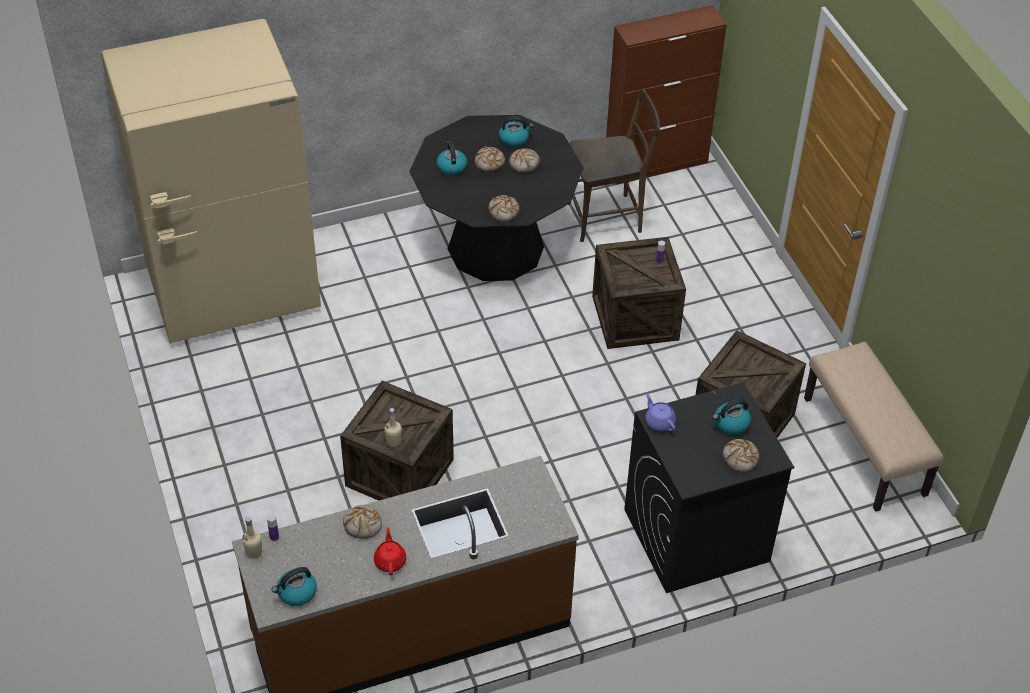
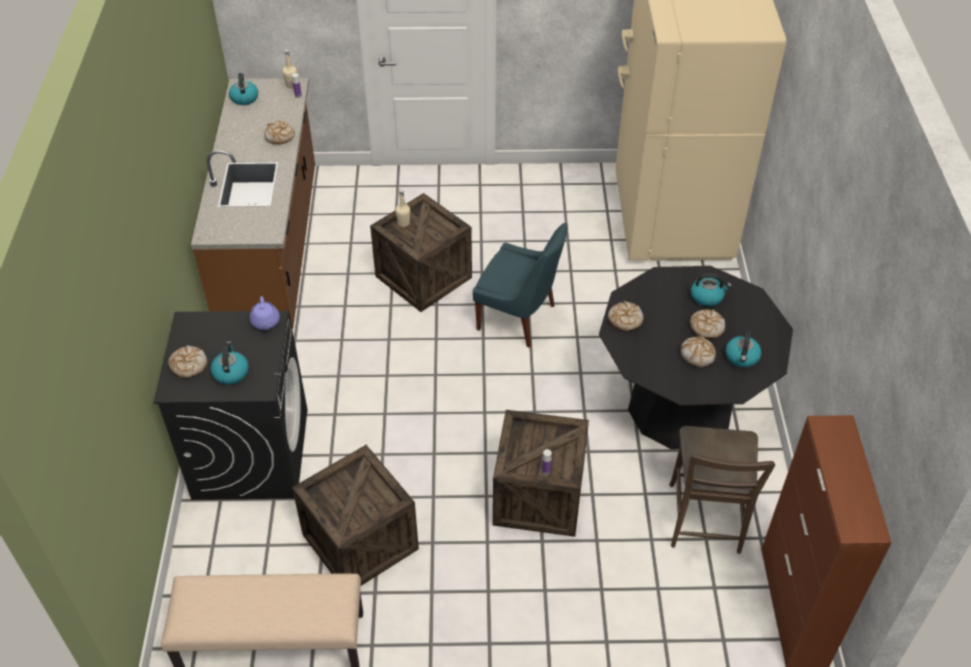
camera: 110 degrees right, 0 degrees up
(390, 561) = (239, 143): red teapot -> none
(430, 378) = (519, 318): none -> blue chair
(659, 422) = (265, 322): purple teapot -> purple teapot turned 90 degrees clockwise

